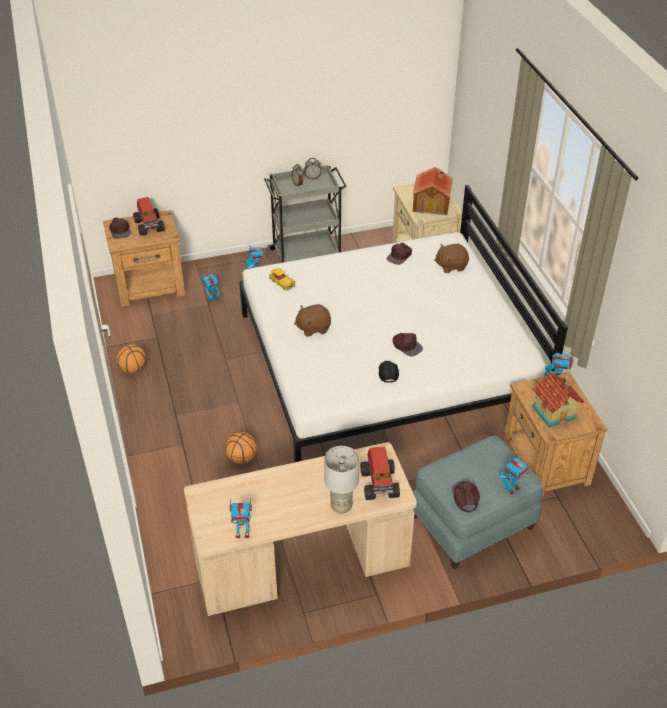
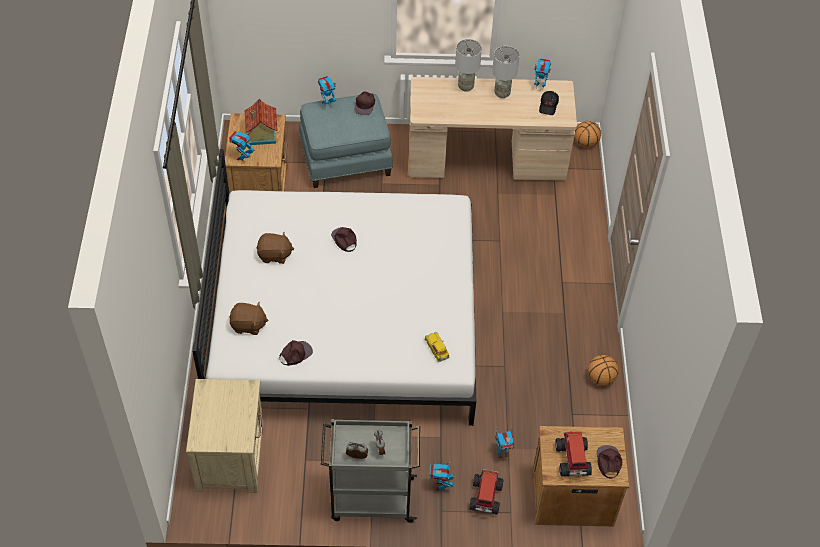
camera: 165 degrees left, 10 degrees up
(242, 458) = (511, 255): basketball -> basketball (585, 143)
(291, 509) = (501, 93): none -> grey table lamp
(313, 328) = (423, 283): brown plush toy -> brown plush toy (274, 255)
(379, 483) = (432, 95): toy truck -> toy truck (485, 497)
(387, 373) = (374, 217): black cap -> black cap (548, 106)
(432, 203) = (221, 408): toy house -> none

